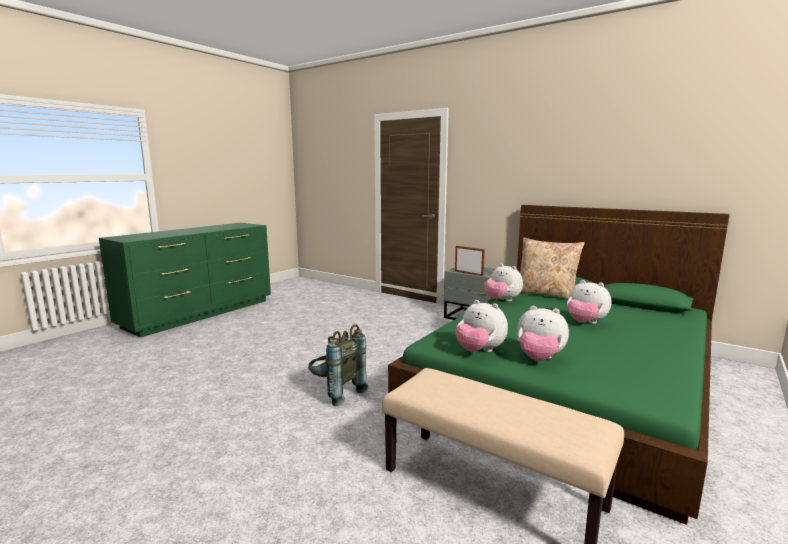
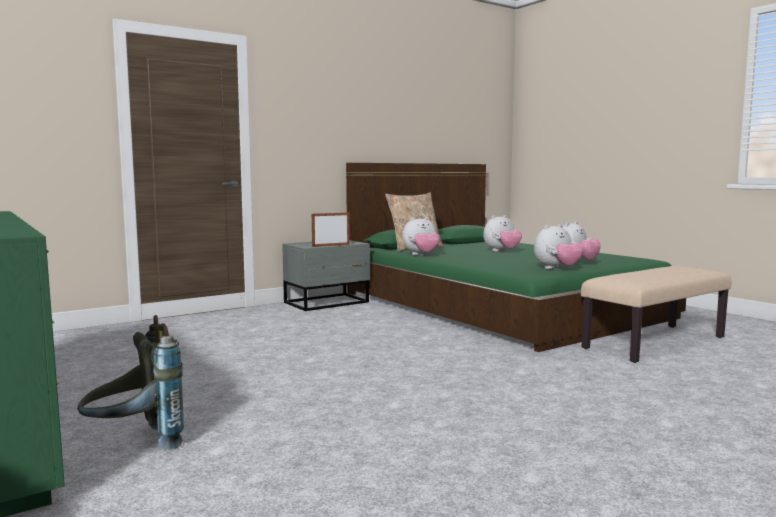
camera: 70 degrees left, 5 degrees down
(335, 392) = (481, 367): grey backpack -> grey backpack (136, 443)

